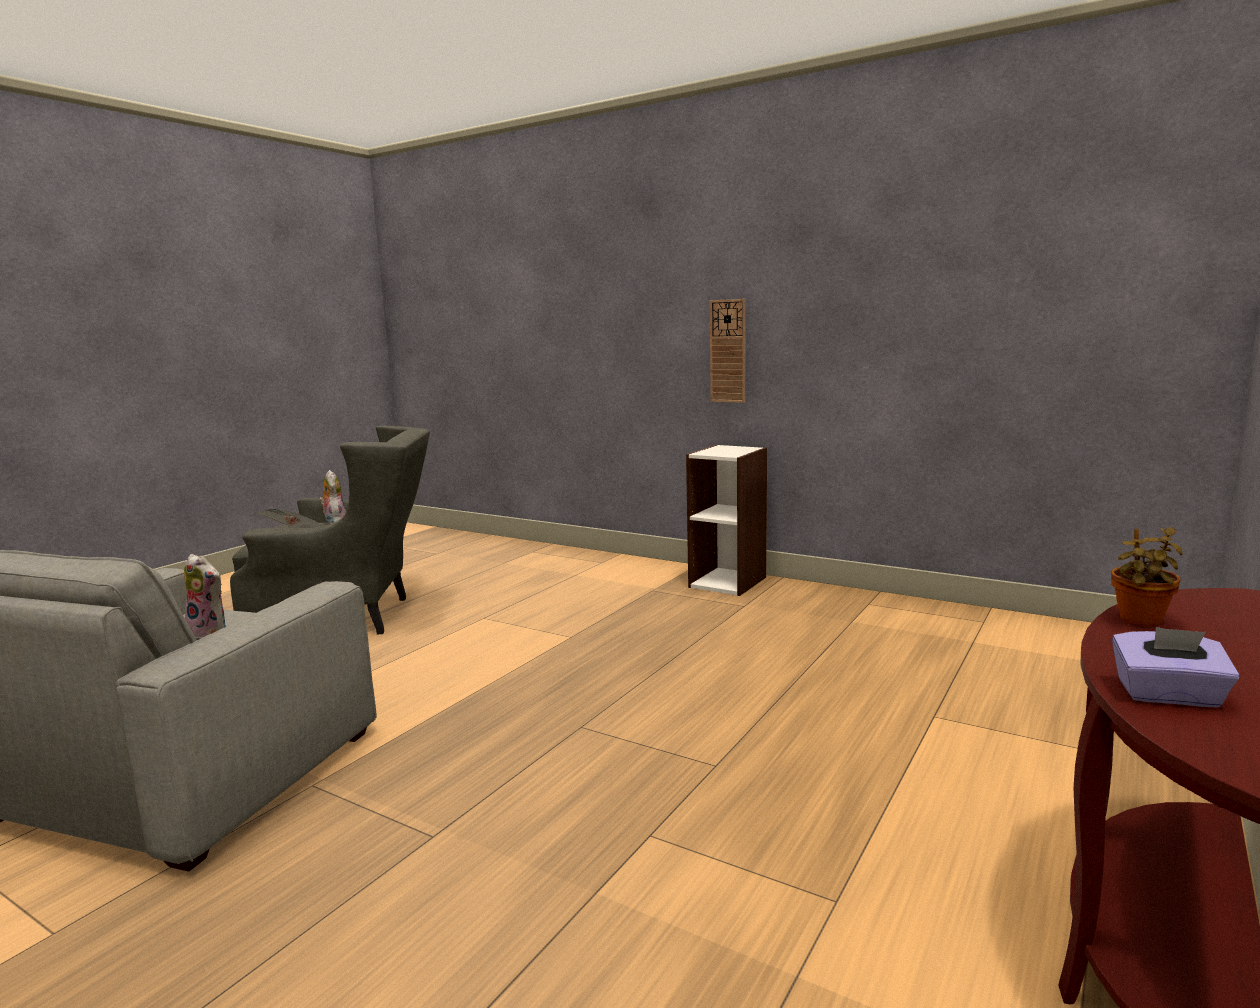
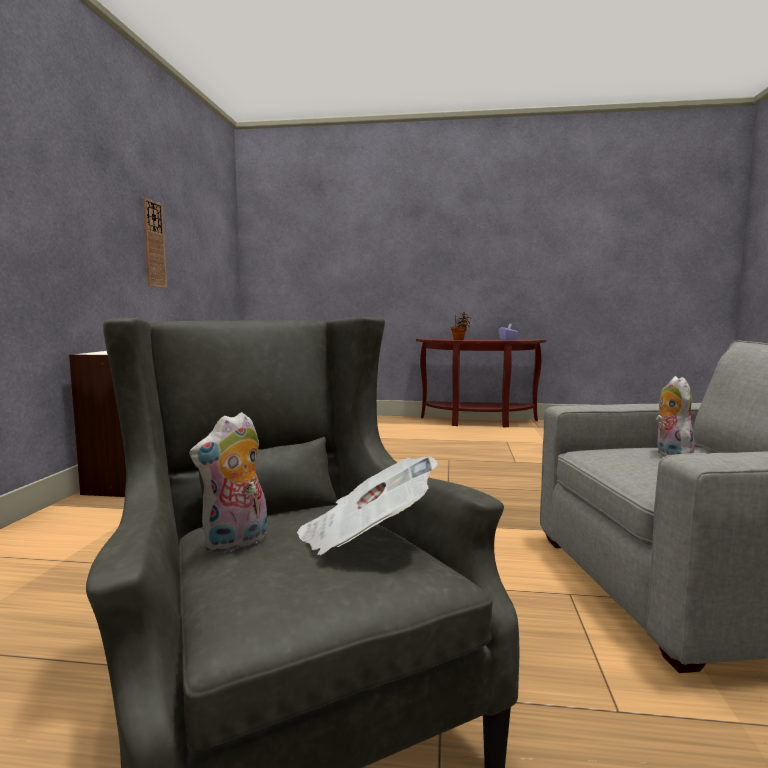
camera: 115 degrees left, 5 degrees down
(728, 351) = (61, 252): wall clock -> wall clock (154, 244)

